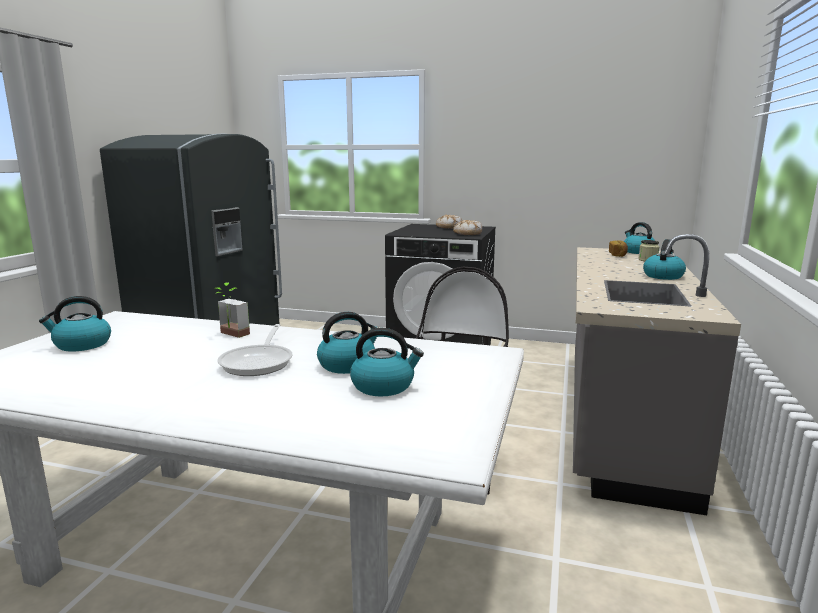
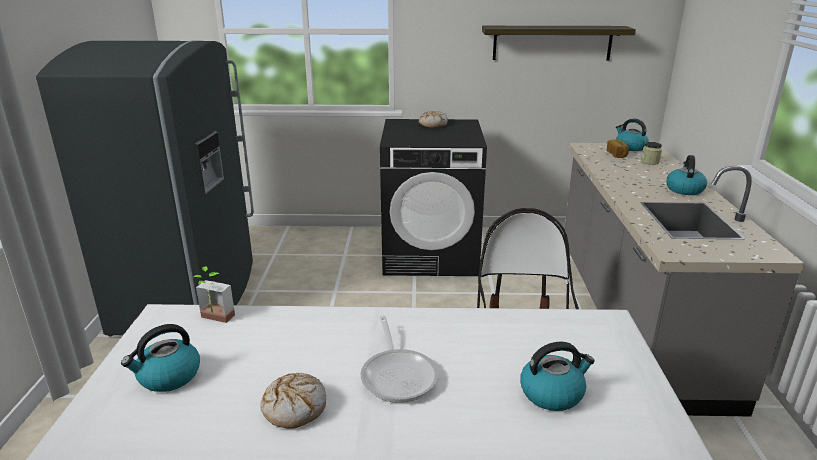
camera: 15 degrees left, 10 degrees up
(230, 335) = (325, 331): potted plant -> potted plant (214, 319)
(347, 365) = (490, 364): kettle -> none
(467, 233) = (464, 137): bread -> bread (295, 407)
(570, 157) = (552, 43): none -> shelf

